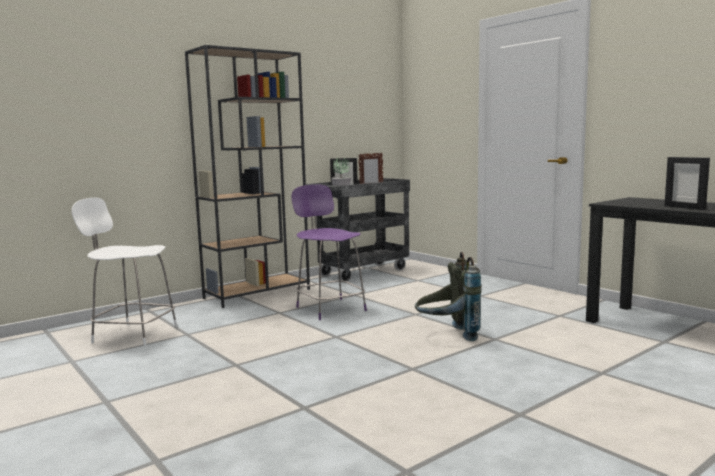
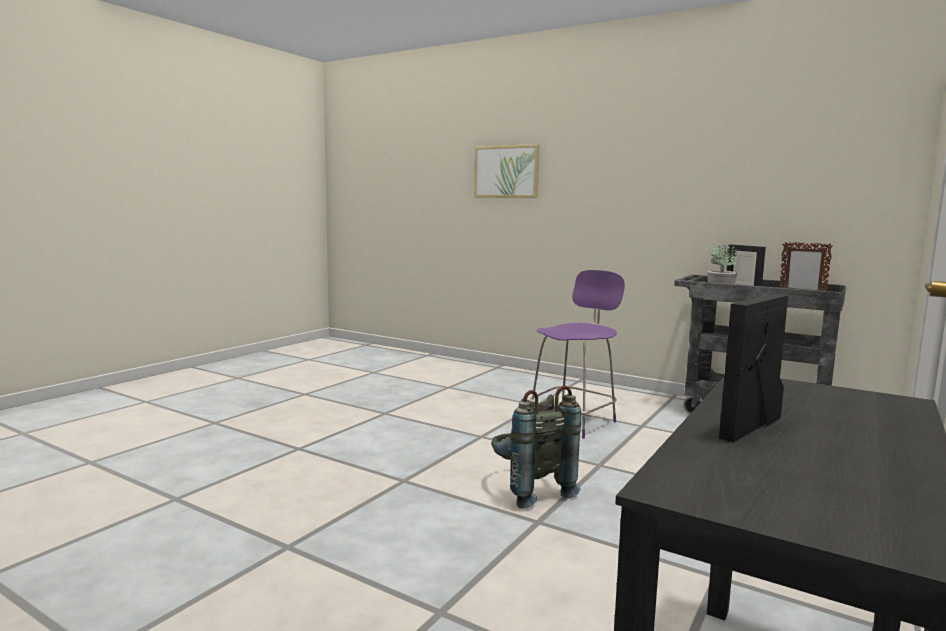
camera: 70 degrees right, 0 degrees up
(127, 100) = (506, 171): none -> picture
(133, 334) = (437, 374): white chair -> none
(257, 293) = (590, 387): bookcase -> none

